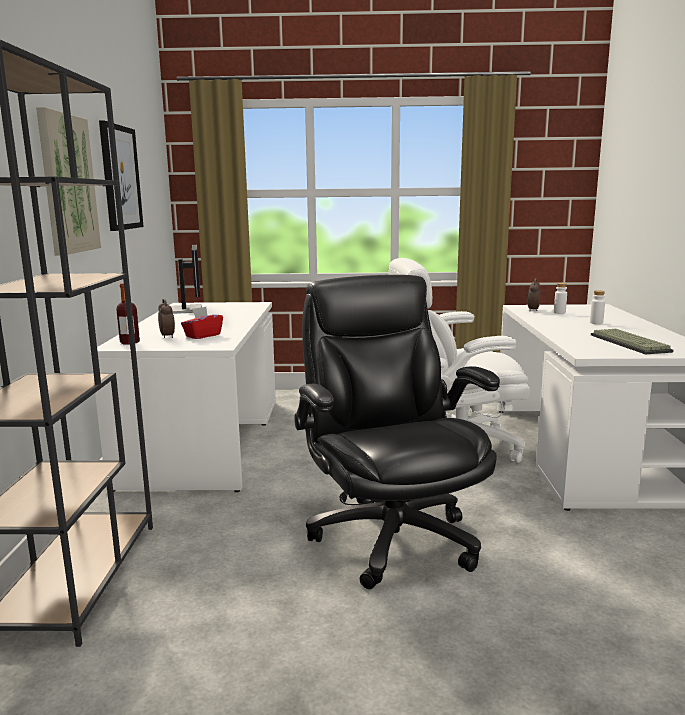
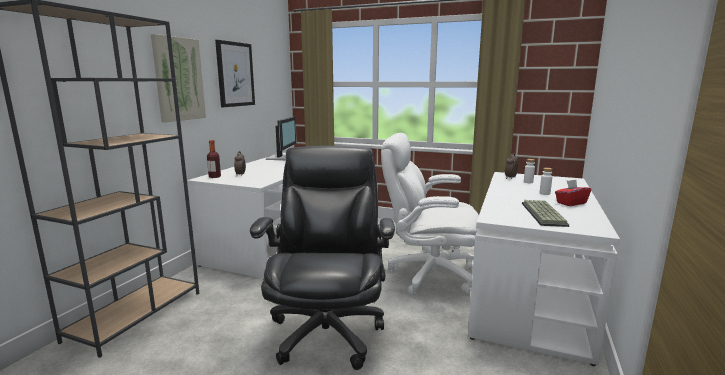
camera: 20 degrees right, 0 degrees up
(203, 335) = (260, 176): red tissue box -> red tissue box (571, 203)

